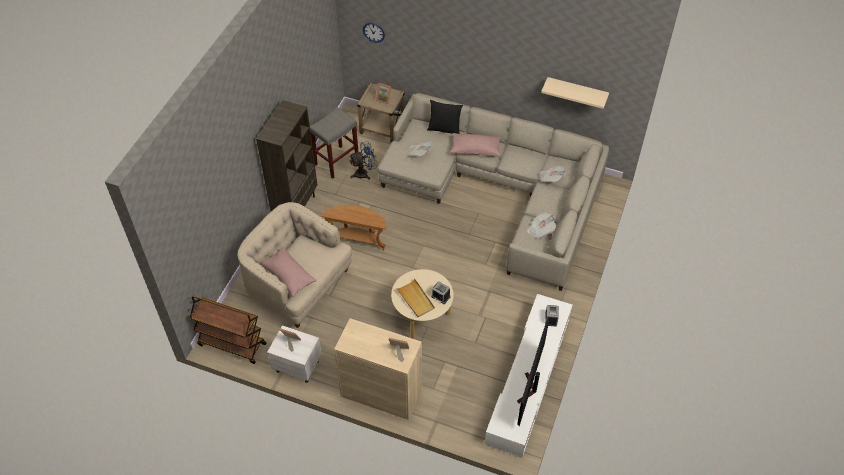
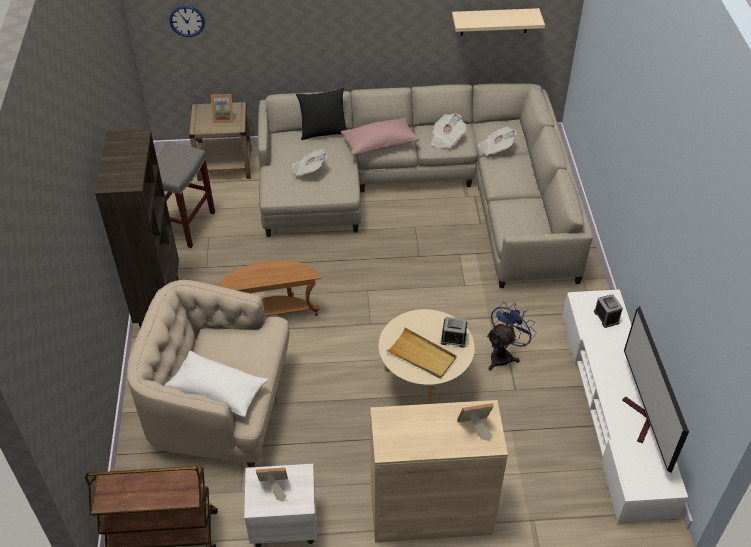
camera: 25 degrees left, 5 degrees down
(289, 276) = (218, 391): pink pillow -> white pillow
(364, 173) = (233, 227): blue fan -> blue fan (504, 355)
(540, 230) = (525, 211): newspaper -> newspaper (446, 139)

